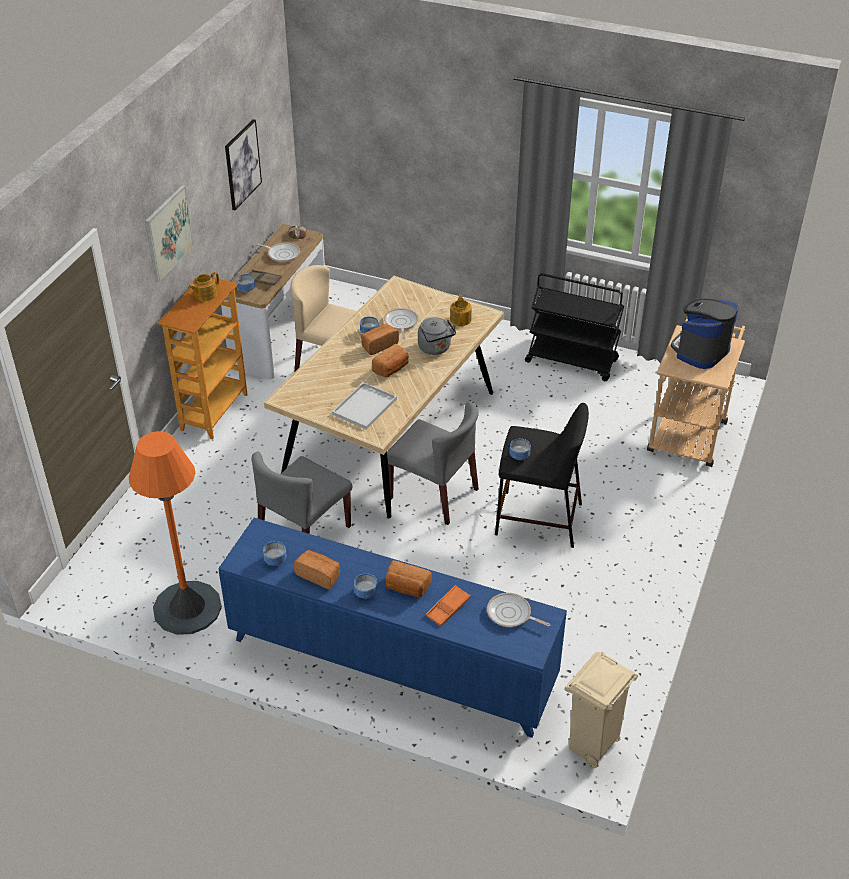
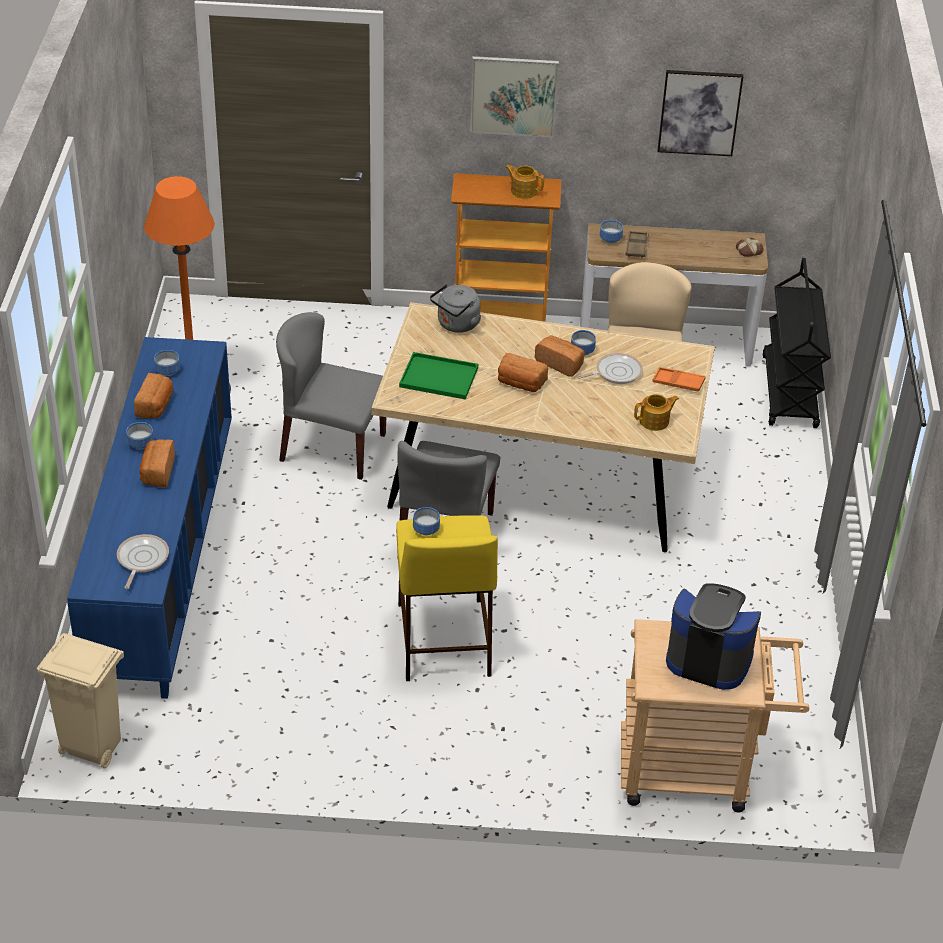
camera: 70 degrees right, 0 degrees up
(282, 254) = (699, 248): frying pan -> none
(364, 407) = (437, 377): white tray -> green tray
(435, 348) = (580, 411): grey kettle -> grey kettle (456, 325)
(448, 608) = (136, 509): orange tray -> orange tray (678, 382)
(537, 519) = (443, 638): black stool -> yellow stool
(572, 361) = (782, 620): black cart -> black cart (790, 392)

